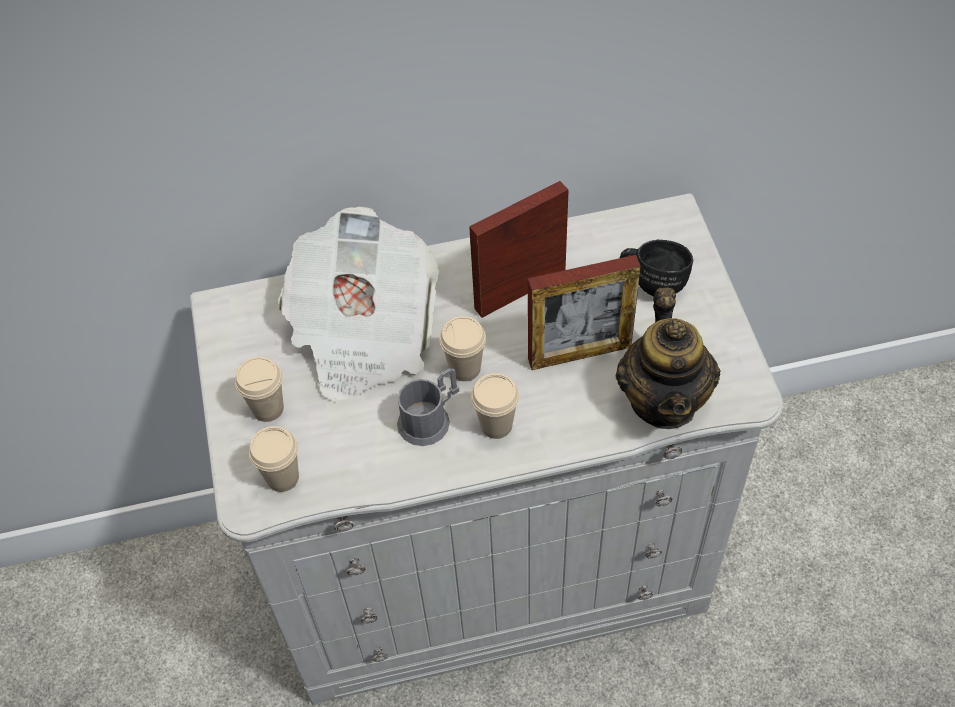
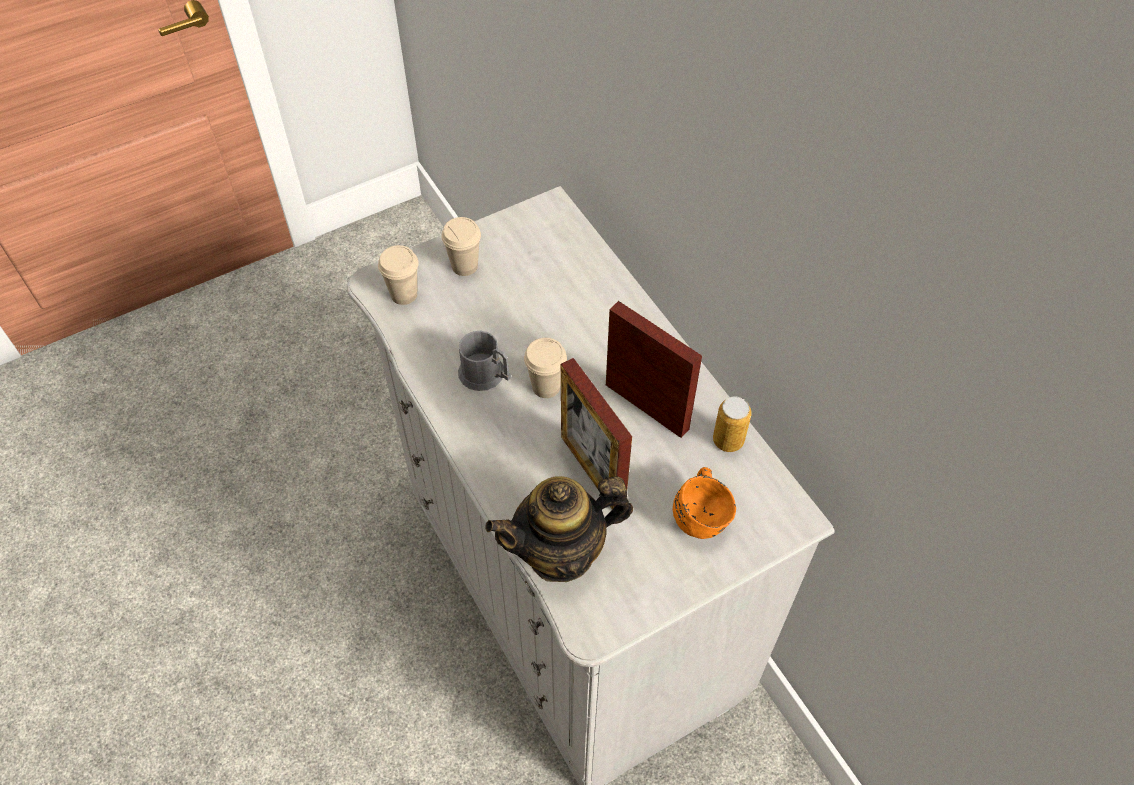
camera: 70 degrees right, 0 degrees up
(363, 333) = (559, 305): newspaper -> none
(496, 425) = (494, 424): beige cup -> none
(580, 239) = (728, 440): none -> can
(653, 280) = (702, 514): black mug -> orange mug

